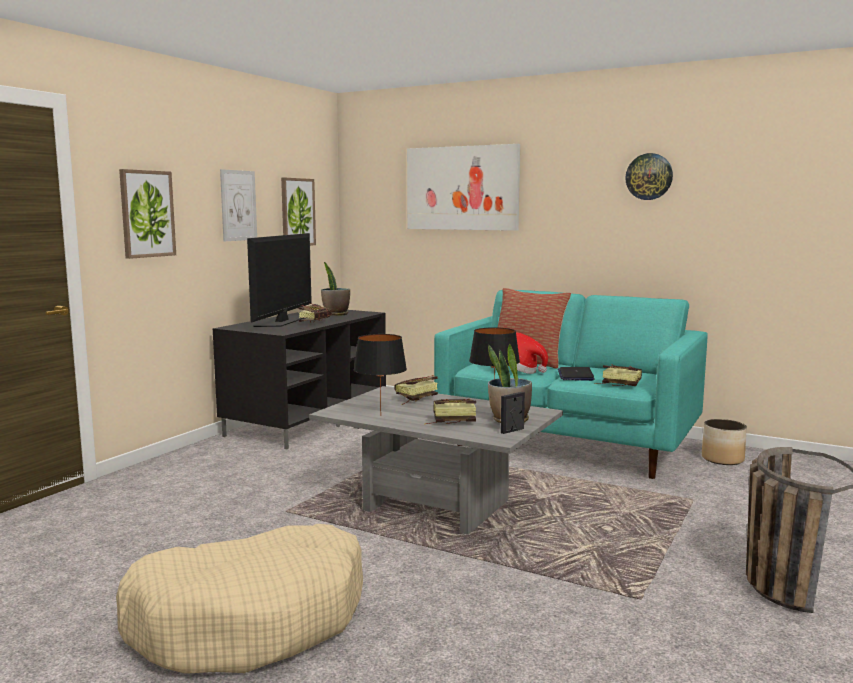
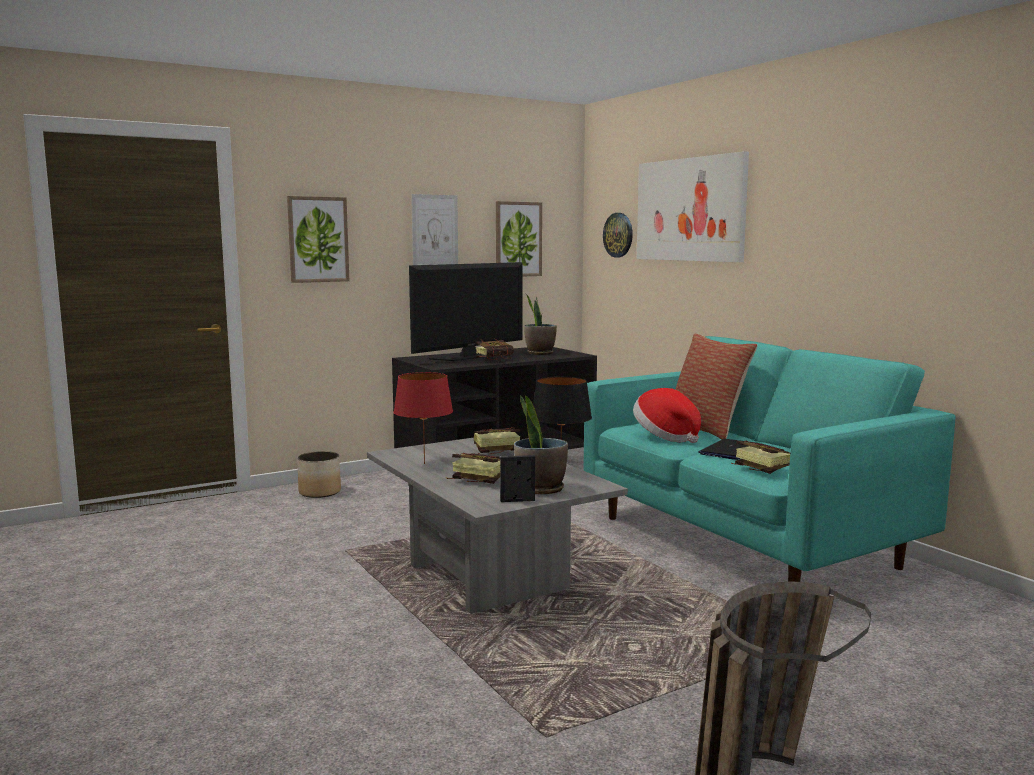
camera: 30 degrees right, 0 degrees up
(251, 620) = (175, 640): beige dog bed -> none
(380, 416) = (424, 464): black table lamp -> red table lamp
(649, 176) = (892, 188): wall clock -> wall clock (618, 235)
(722, 459) = (939, 601): planter -> planter (320, 492)

